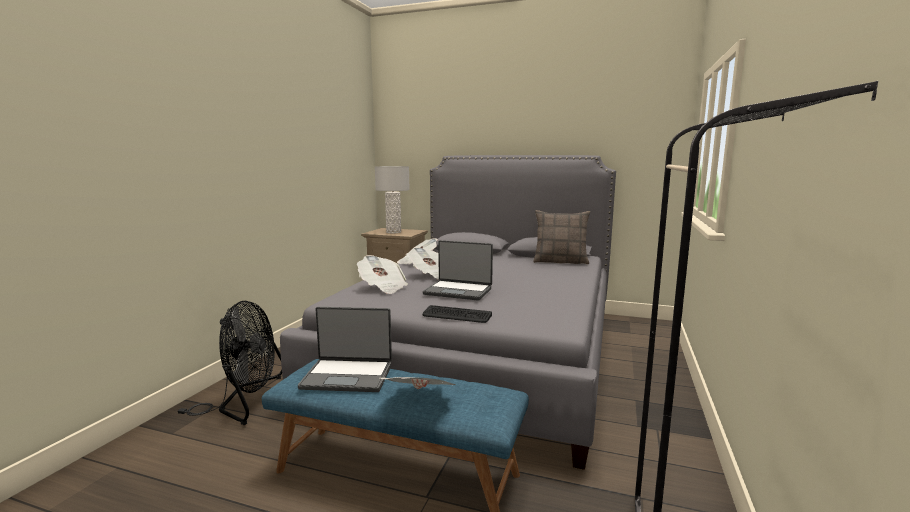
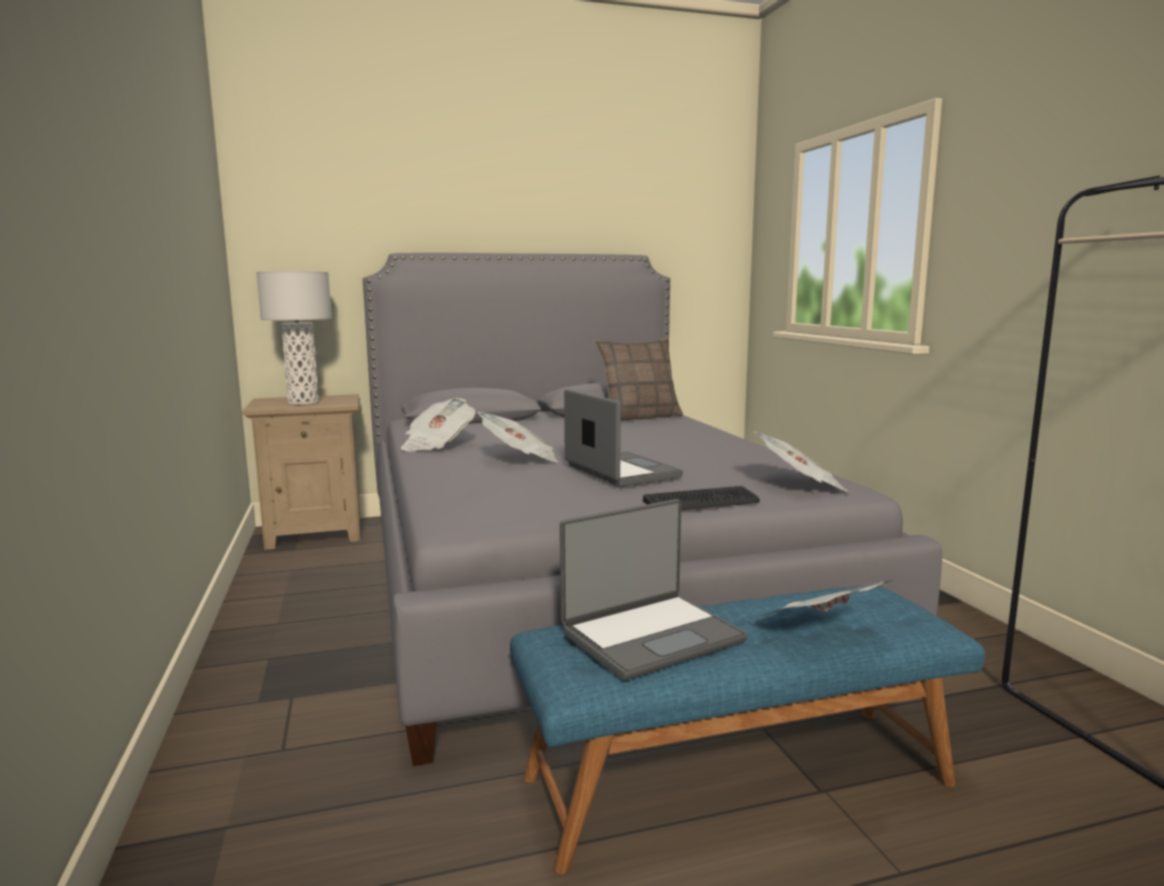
camera: 35 degrees left, 0 degrees up
(243, 401) = (277, 792): black fan -> none
(382, 287) = (494, 486): newspaper -> newspaper (800, 486)
(458, 291) = (619, 472): laptop -> laptop turned 105 degrees counterclockwise

